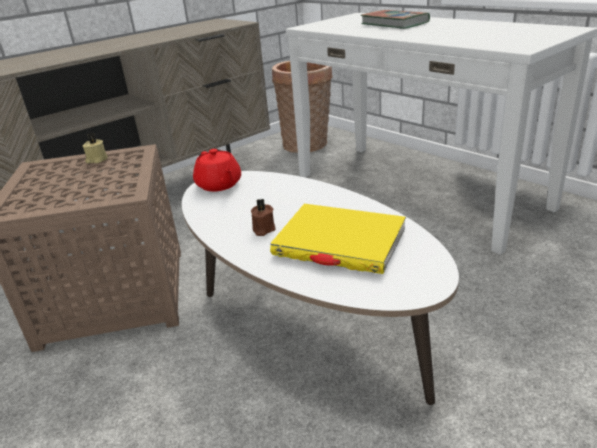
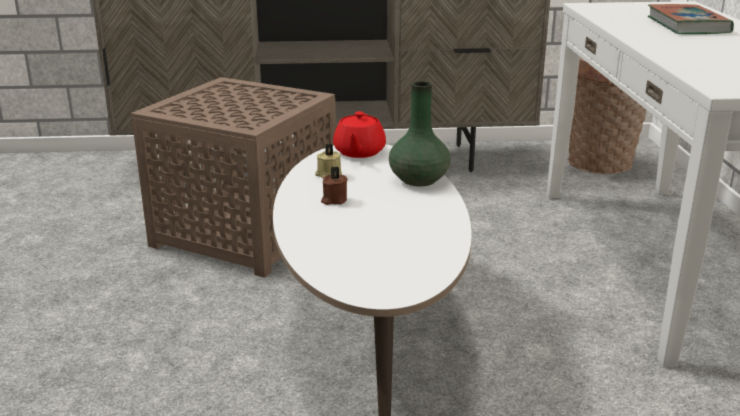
camera: 35 degrees right, 5 degrees down
(96, 160) = (271, 92): beige candle -> beige candle (328, 175)
(298, 188) = (419, 179): none -> green vase
(339, 243) = (374, 235): yellow book -> none

